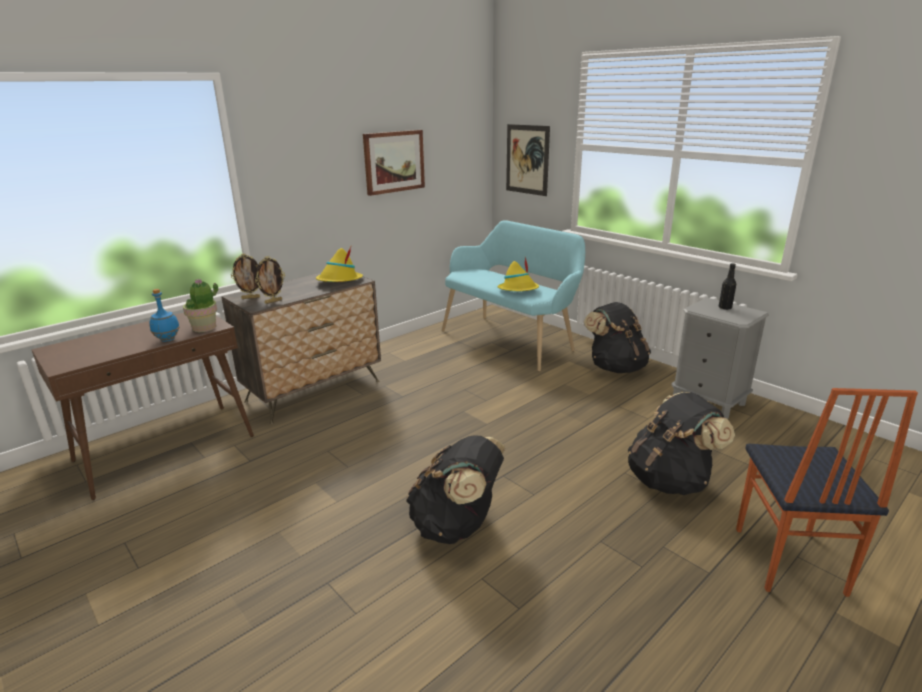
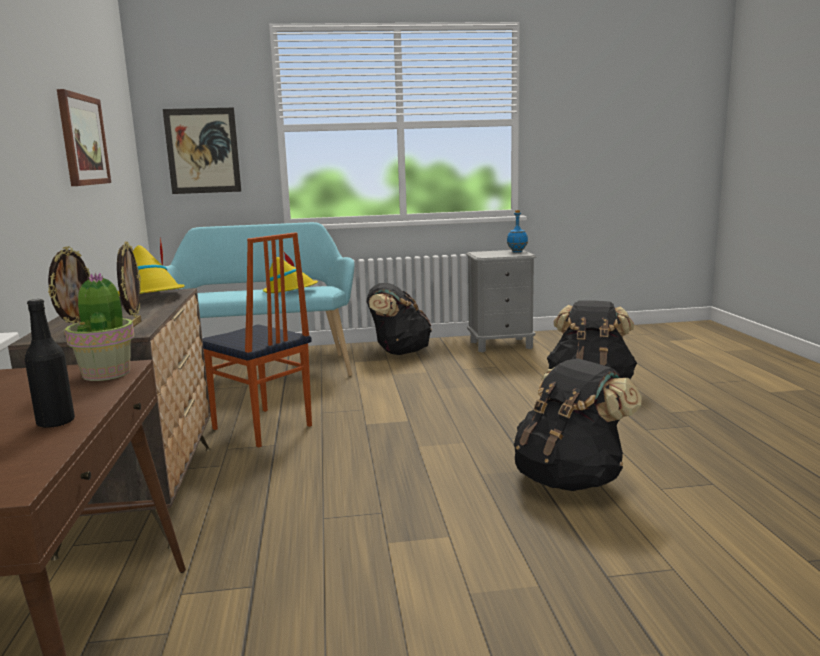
camera: 55 degrees left, 10 degrees down
(168, 339) = (94, 397): blue bottle -> blue bottle (516, 252)
(725, 308) = (496, 252): black bottle -> black bottle (56, 422)
(787, 561) = (713, 386): chair -> chair (261, 428)

